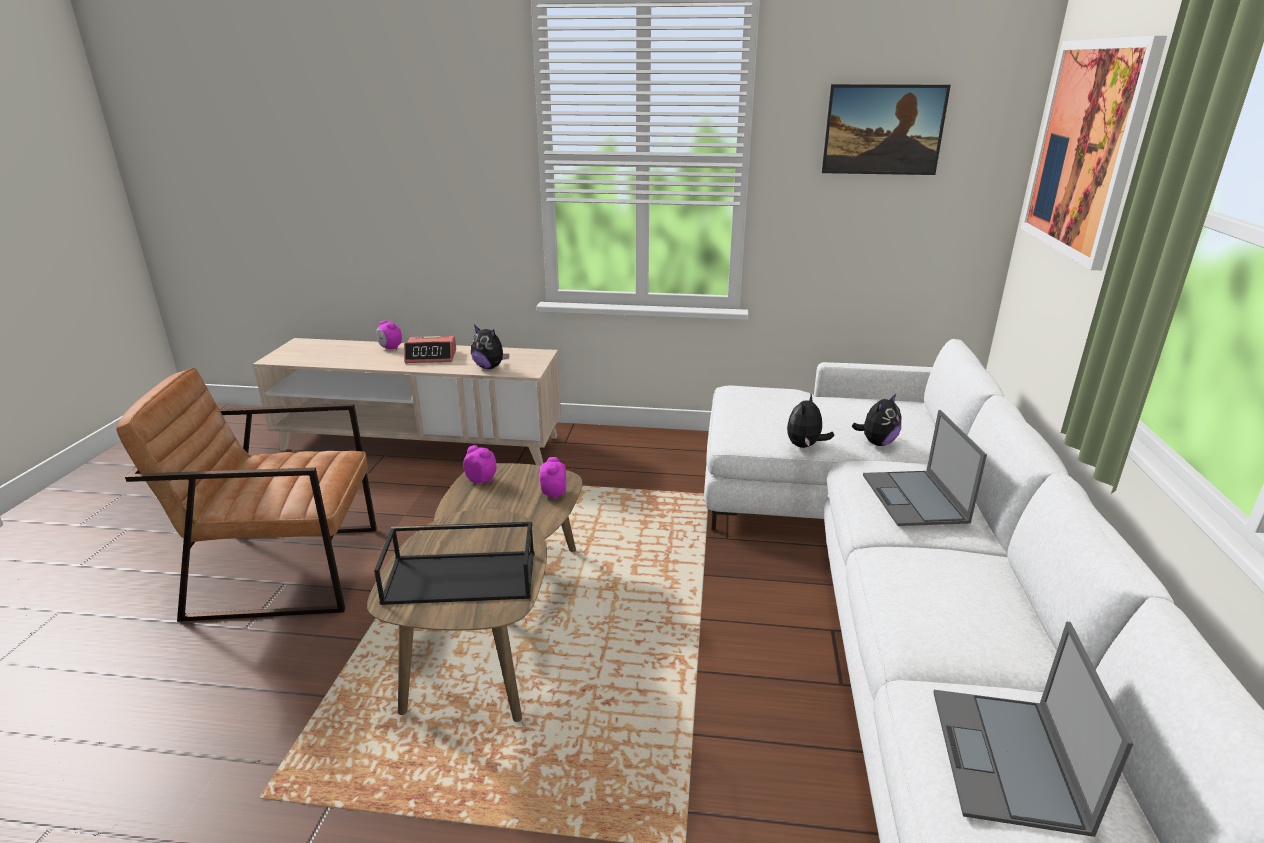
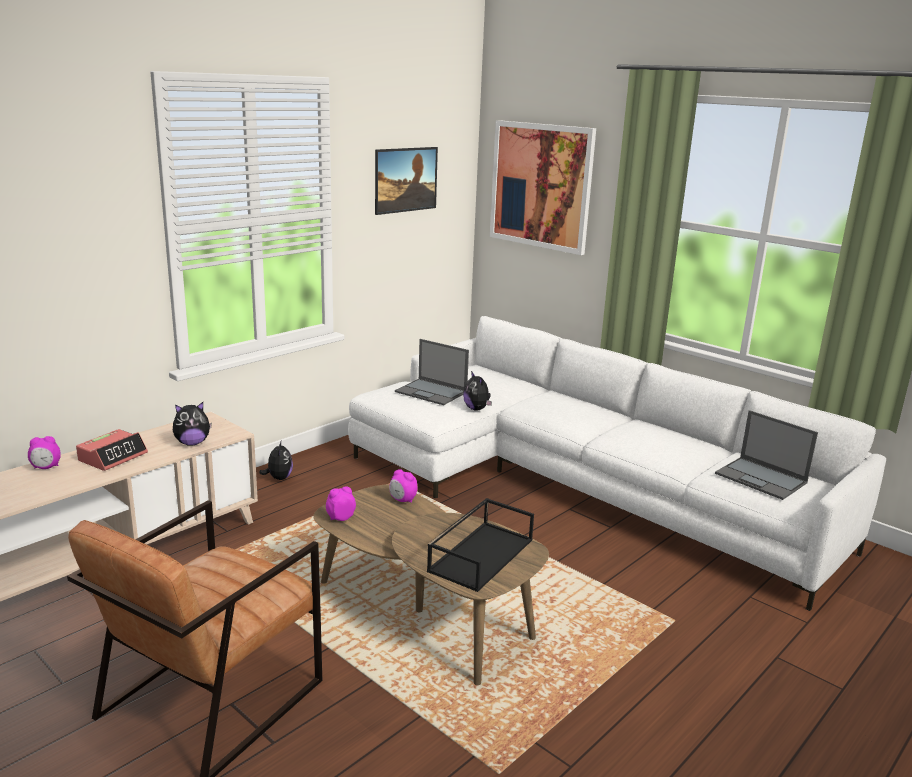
camera: 55 degrees left, 5 degrees down
(877, 443) = (504, 392): plush toy -> plush toy (279, 478)
(915, 499) = (574, 410): laptop -> laptop (432, 392)

